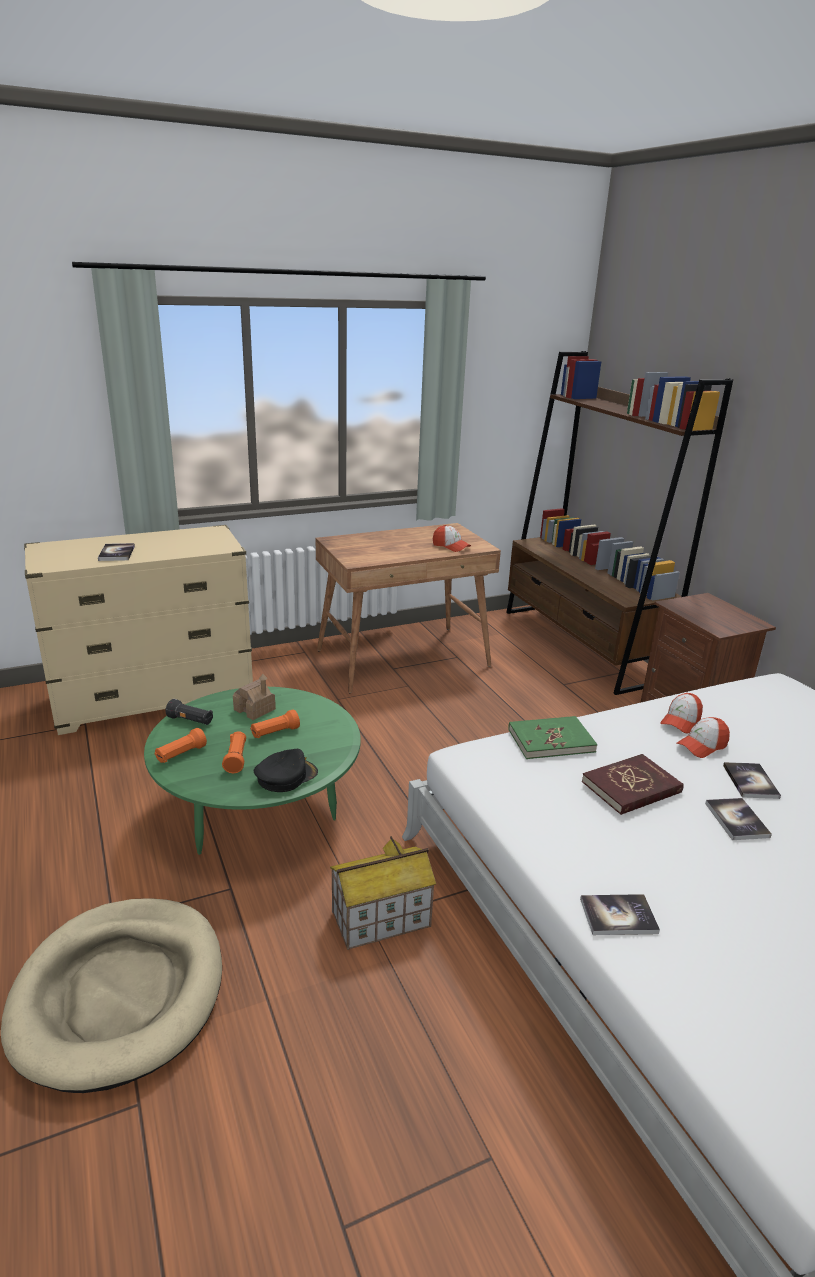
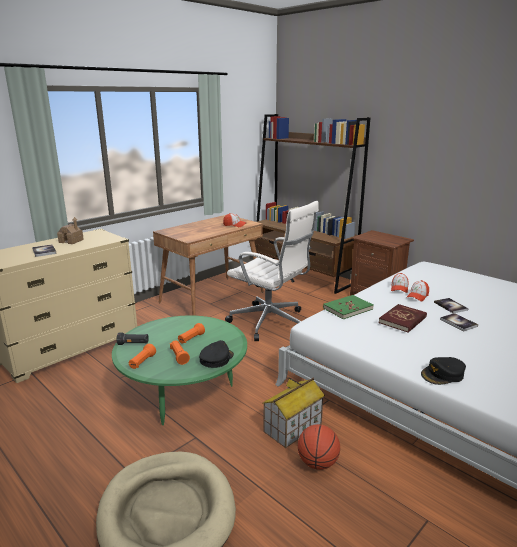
camera: 20 degrees left, 5 degrees down
(254, 709) = (169, 330): toy house -> toy house (71, 241)
(379, 992) = (317, 463): none -> basketball
(466, 725) = (270, 323): none -> white office chair
(618, 916) = (443, 375): book -> black cap

